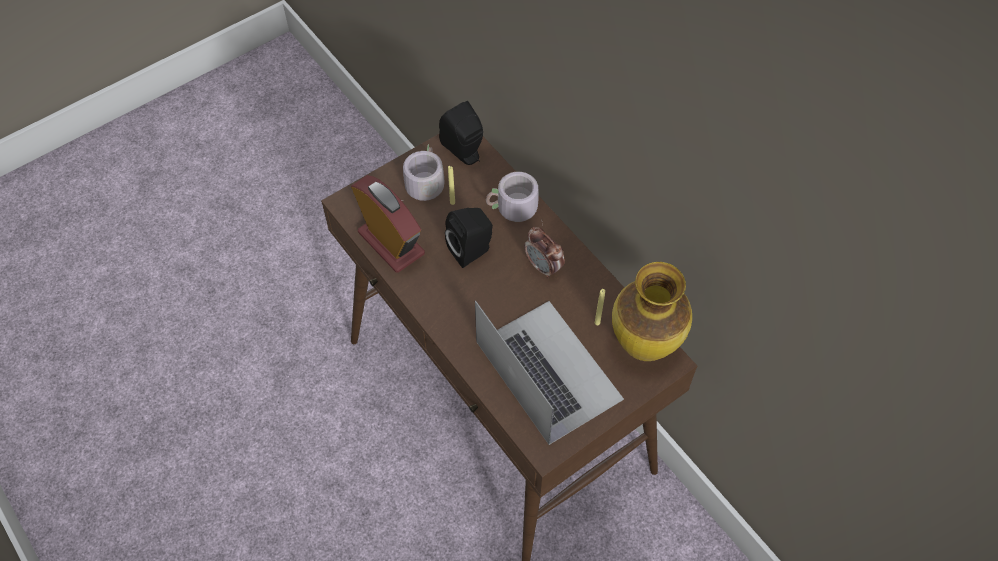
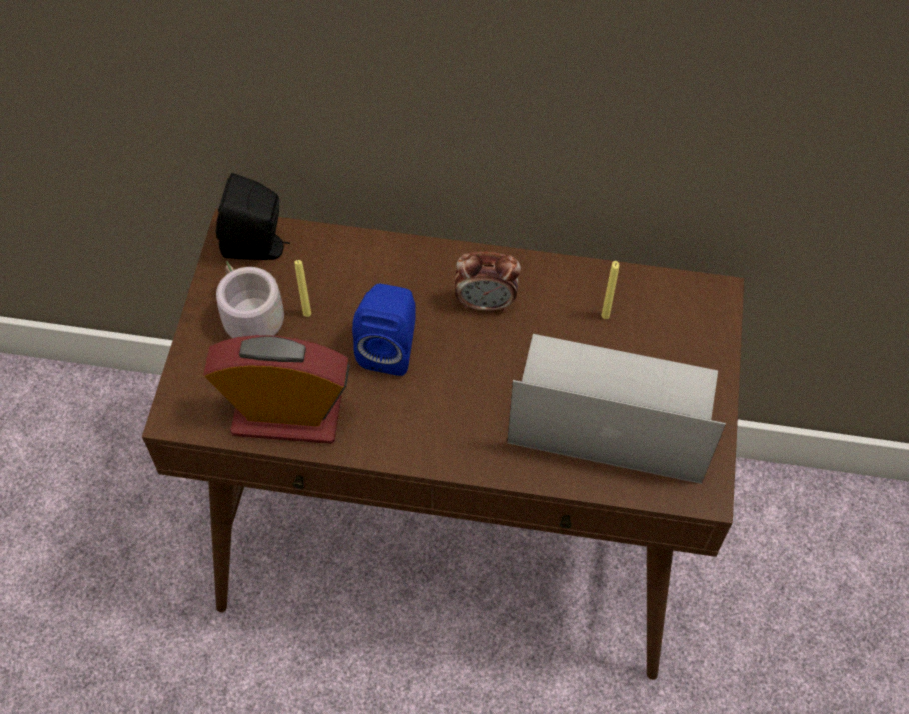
camera: 45 degrees left, 0 degrees up
(472, 250) = (390, 348): black speaker -> blue speaker
(512, 210) = (384, 269): grey mug -> none
(643, 345) = (674, 300): vase -> none

